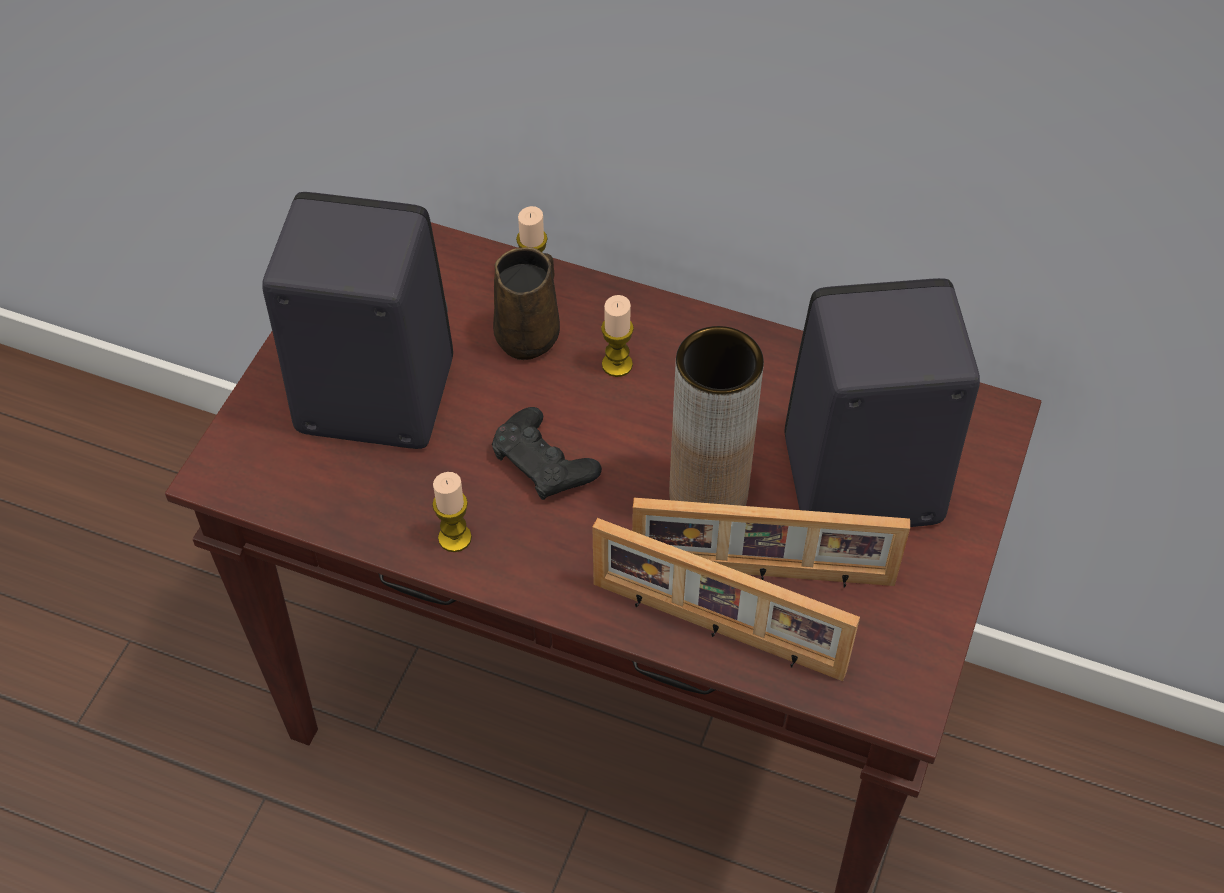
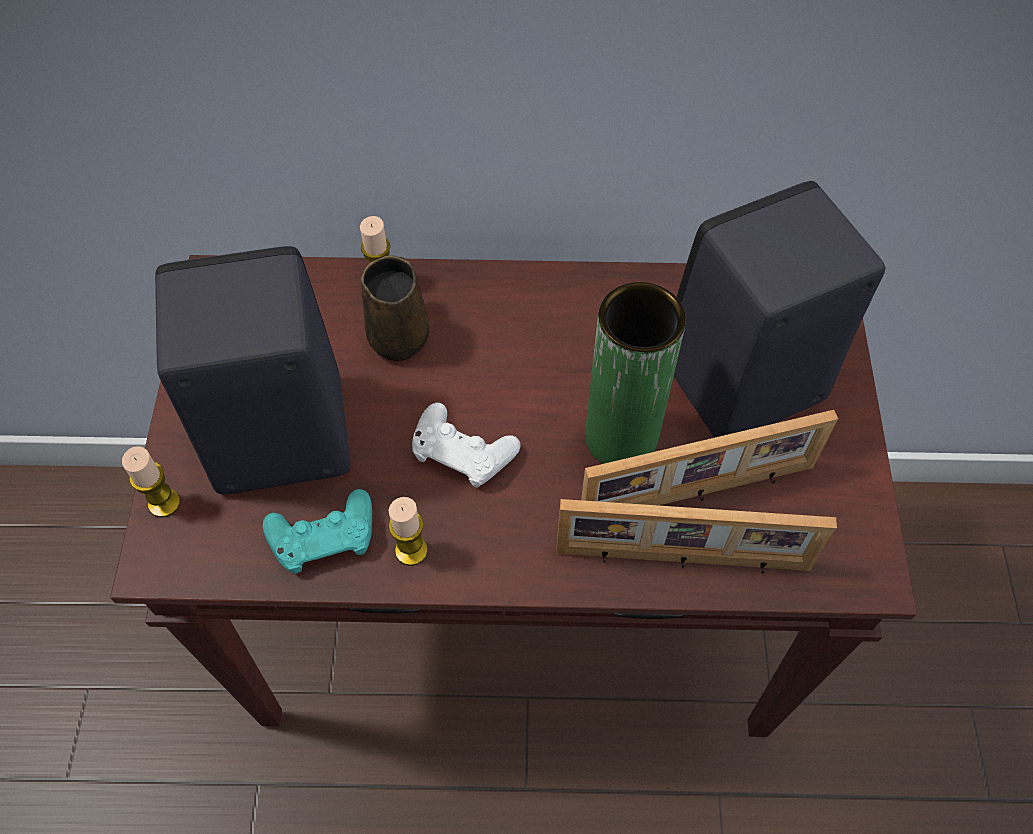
camera: 20 degrees left, 5 degrees up
(378, 499) = (323, 536): none -> turquoise game controller
(543, 462) = (462, 451): black game controller -> white game controller
(617, 365) = (489, 340): candle -> candle (164, 503)
(708, 497) = (621, 437): brown vase -> green vase

